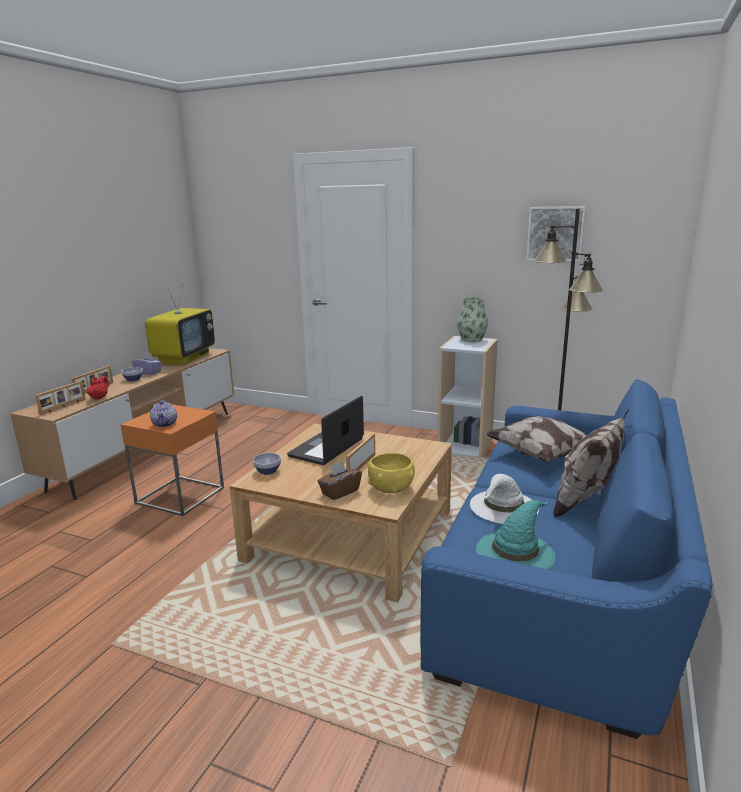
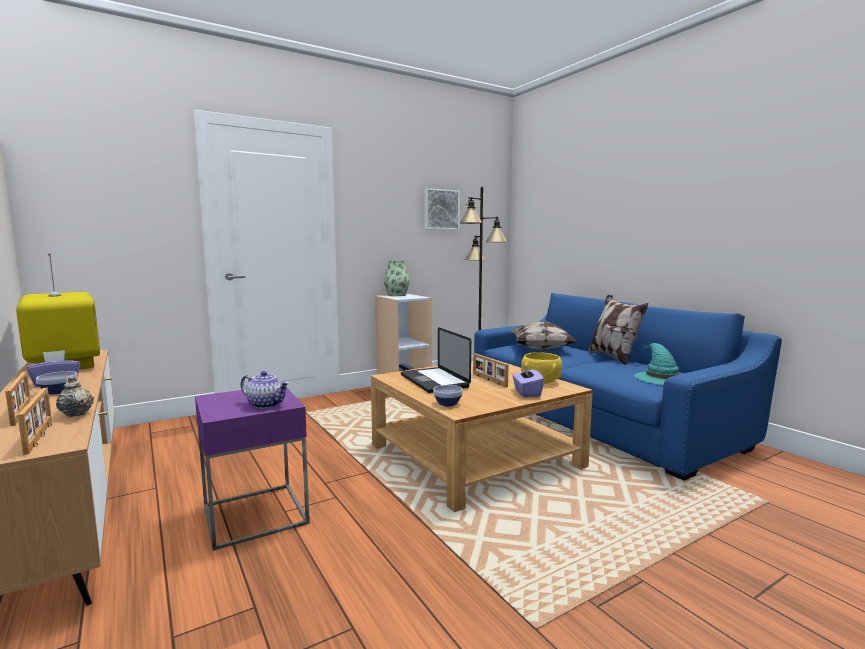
camera: 55 degrees left, 10 degrees down
(99, 398) = (76, 414): red teapot -> beige teapot
(180, 495) = (255, 514): orange side table -> purple side table
(340, 492) = (526, 392): brown tissue box -> purple tissue box
(503, 507) = (602, 368): white hat -> none

